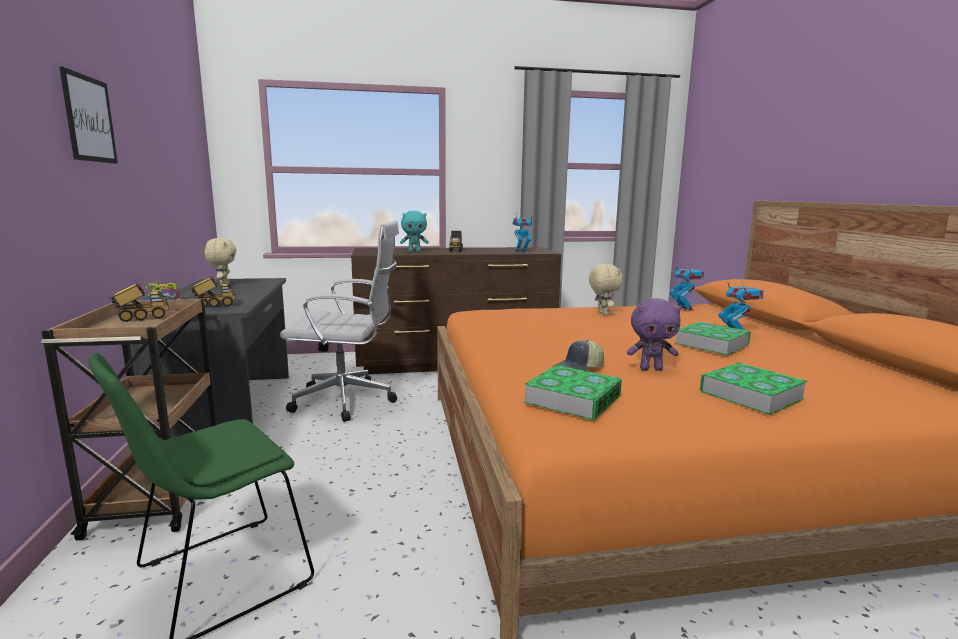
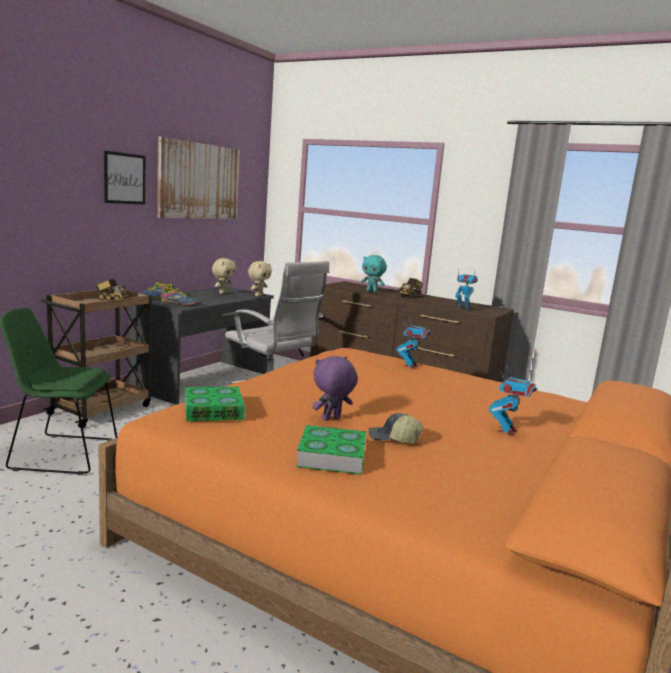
camera: 40 degrees right, 0 degrees up
(158, 130) = (199, 181): none -> picture
(214, 305) = (179, 303): toy truck -> shoe
(579, 369) = (281, 400): cap -> cap (393, 439)
(602, 313) = (445, 379): beige plush toy -> beige plush toy (258, 295)
(651, 369) = (331, 419): purple plush toy -> purple plush toy turned 105 degrees clockwise
(684, 309) = (549, 400): toy robot -> toy robot (410, 366)
(711, 344) = (444, 425): book -> none

